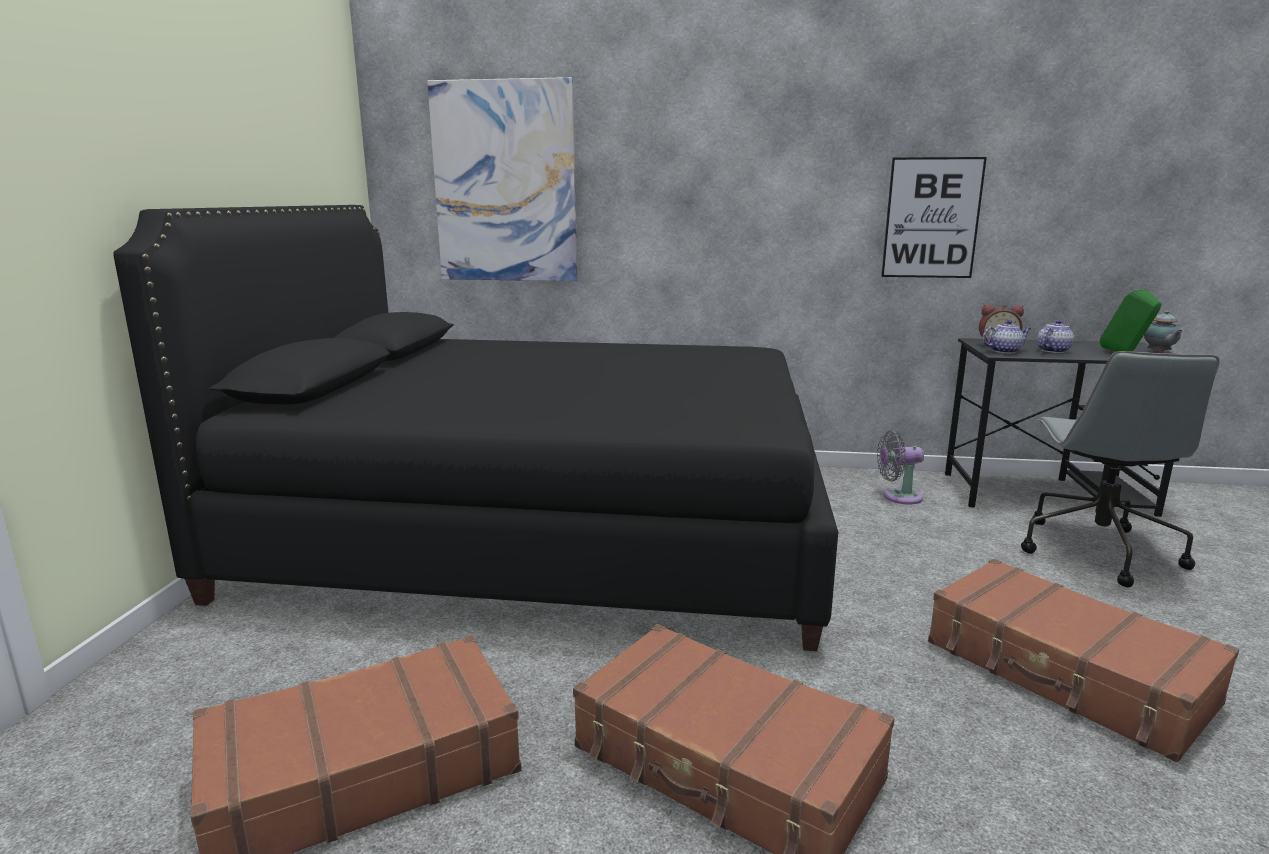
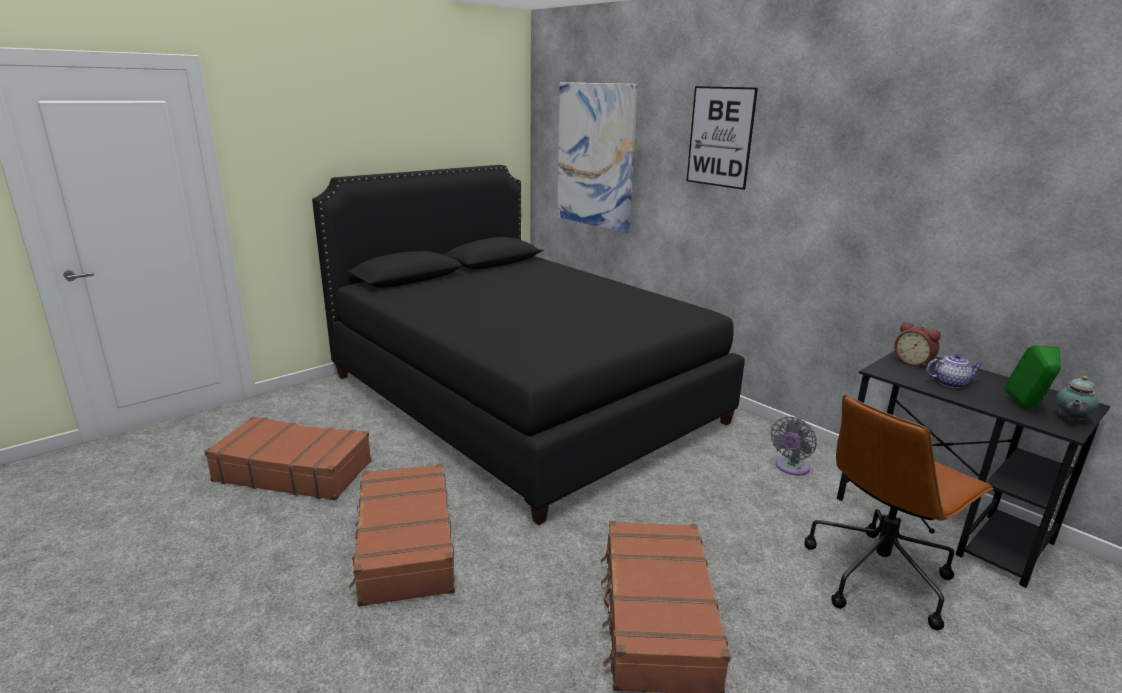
camera: 40 degrees right, 5 degrees up
(898, 497) = (791, 468): grey fan -> grey fan turned 90 degrees counterclockwise
(932, 218) = (890, 229): picture -> picture (720, 137)
(1004, 351) = (896, 370): teapot -> none
(1096, 550) = (878, 575): grey office chair -> brown office chair

